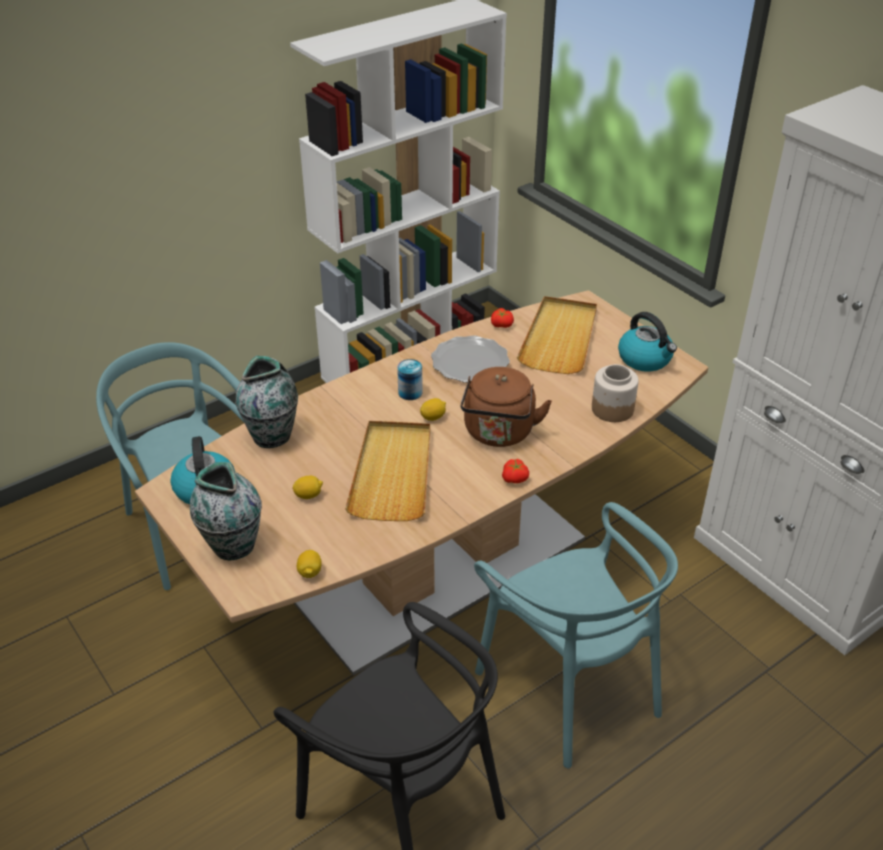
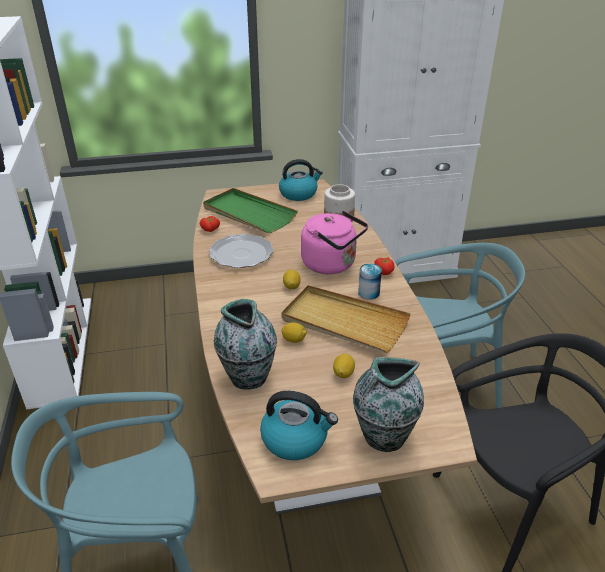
camera: 65 degrees left, 5 degrees down
(310, 572) = (439, 395): lemon -> lemon (294, 340)
(410, 392) = (252, 288): can -> can (368, 293)
(499, 433) = (332, 264): brown kettle -> pink kettle
(560, 338) = (248, 213): beige tray -> green tray

